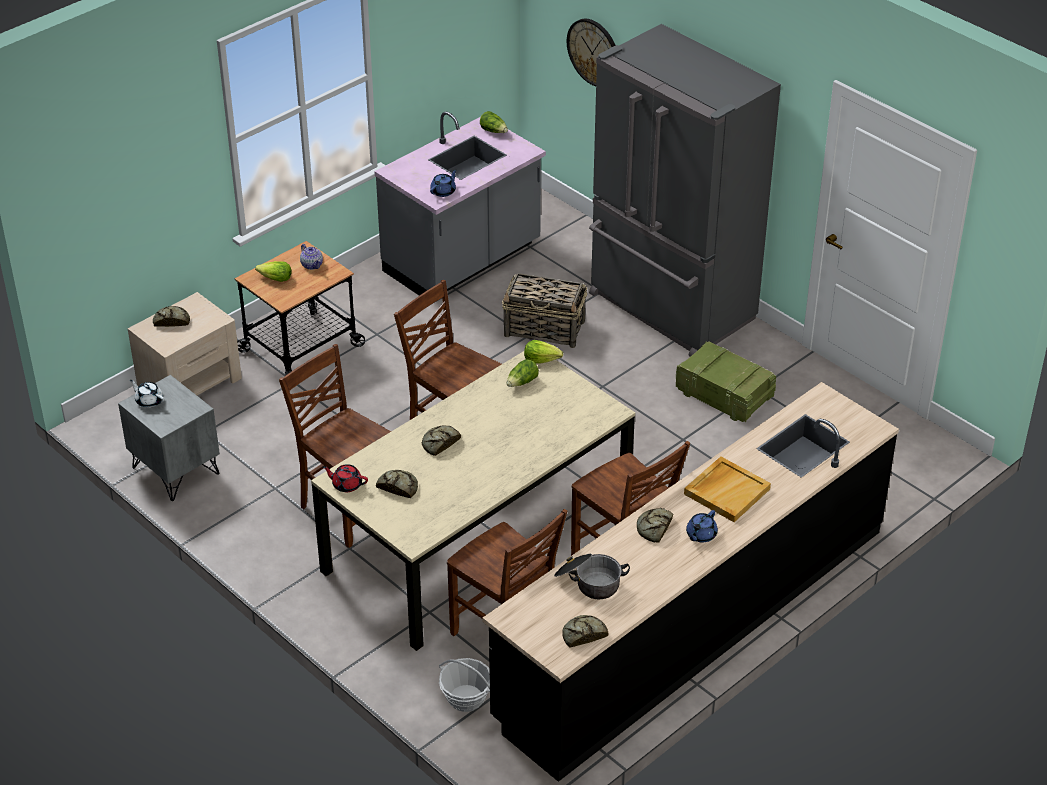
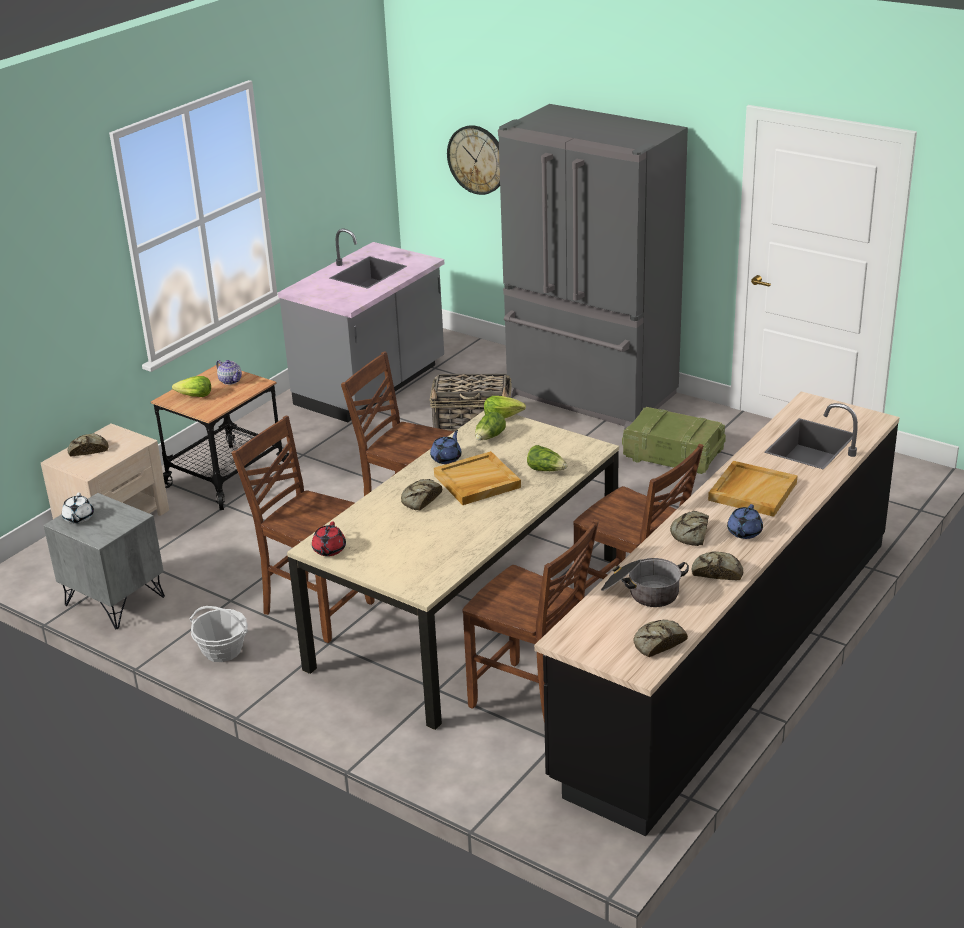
camera: 10 degrees left, 10 degrees down
(149, 401) = (78, 518): white teapot -> white teapot turned 120 degrees counterclockwise
(346, 485) = (329, 550): red teapot -> red teapot turned 90 degrees counterclockwise
(398, 486) = (388, 543): bread -> bread (717, 571)
(443, 191) = (353, 298): blue teapot -> blue teapot (446, 458)
(466, 698) = (508, 768): basket -> basket (222, 651)
(494, 131) = (387, 251): lettuce -> lettuce (546, 470)
(494, 432) = (476, 482): none -> beige tray

